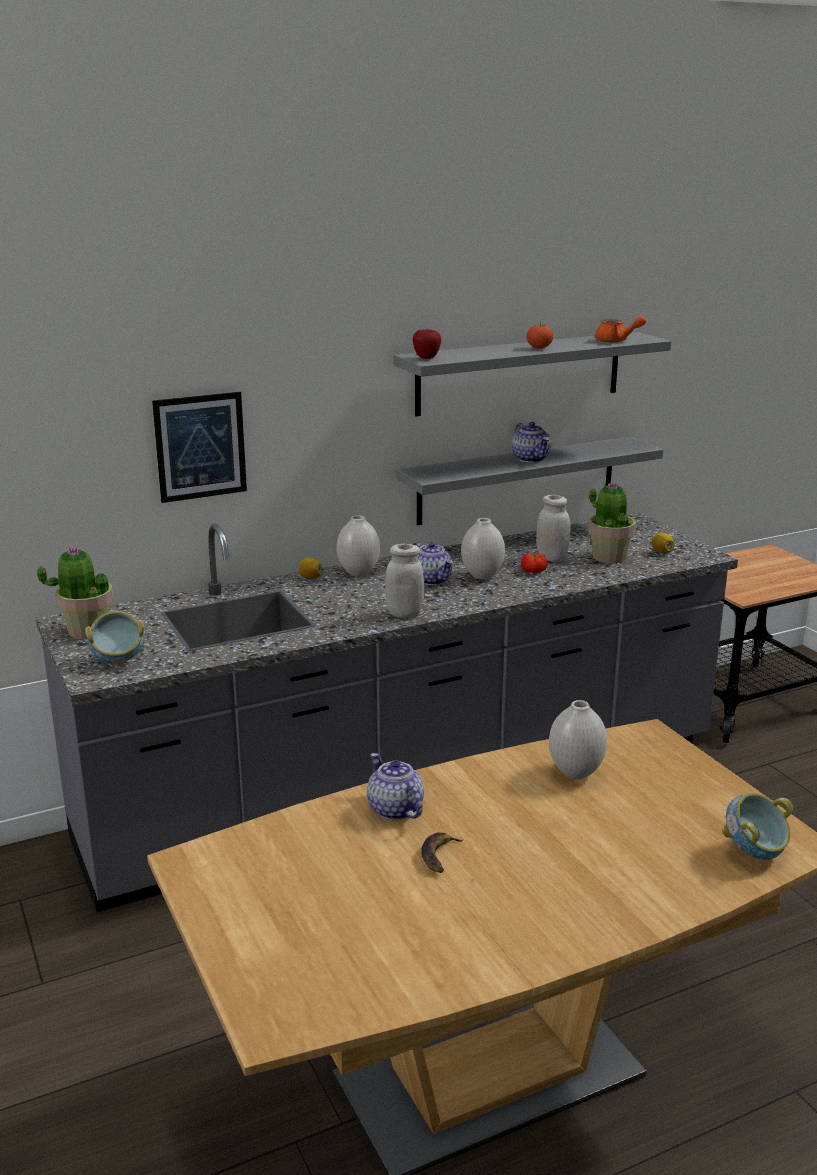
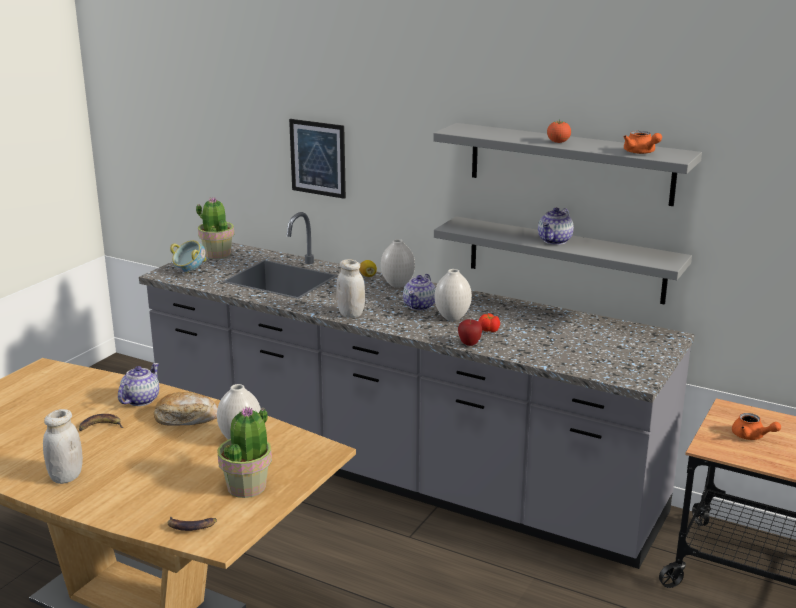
camera: 55 degrees right, 0 degrees up
(426, 358) = (458, 129): apple -> apple (469, 344)
(483, 791) = (186, 418): none -> bread
(551, 558) = (526, 329): white jar -> white jar (66, 477)
(609, 556) = (565, 346): potted plant -> potted plant (247, 486)
(662, 552) = (612, 362): lemon -> none
(740, 577) = (751, 436): none -> orange teapot
(754, 853) = (191, 526): bowl -> banana

